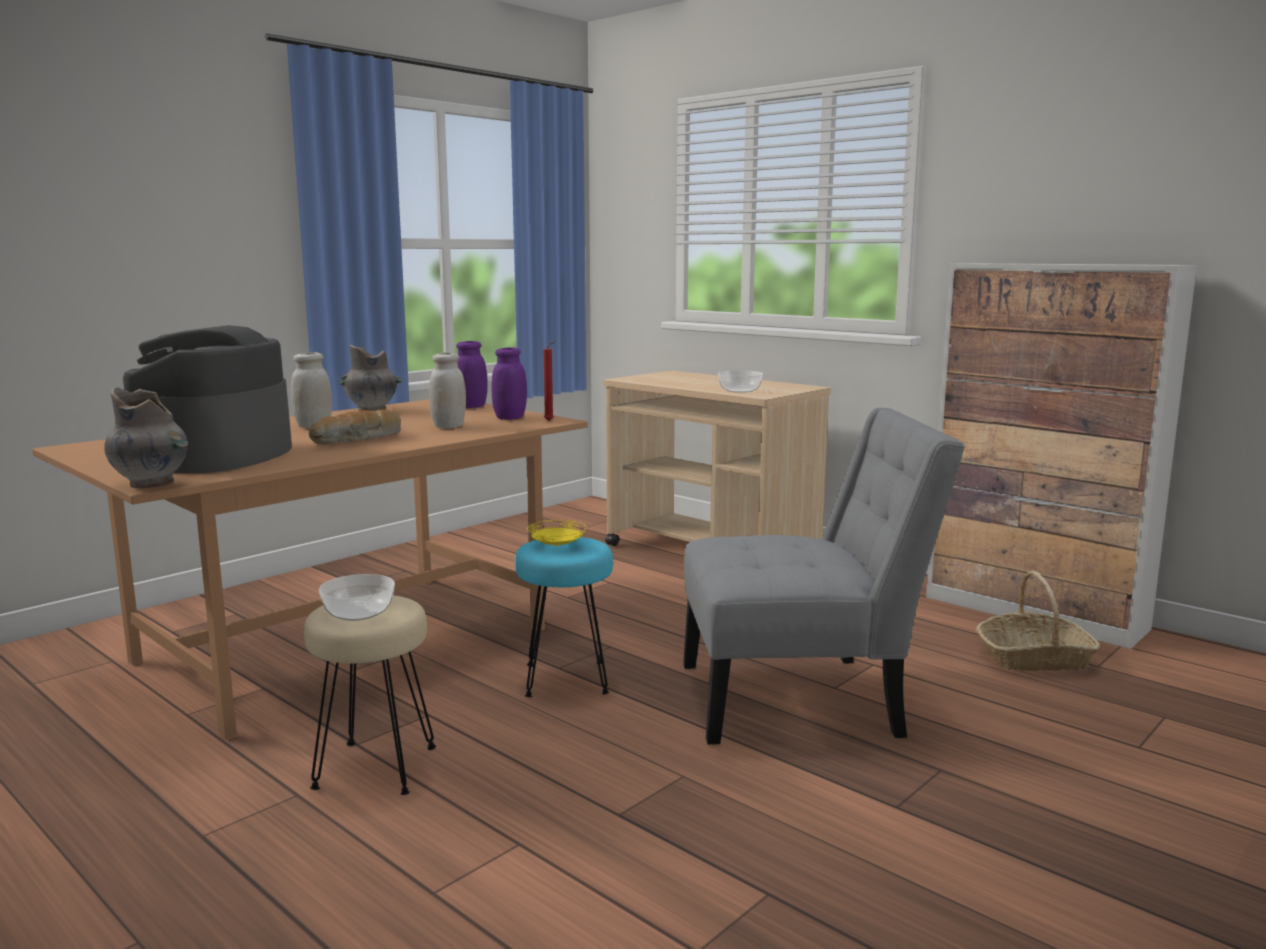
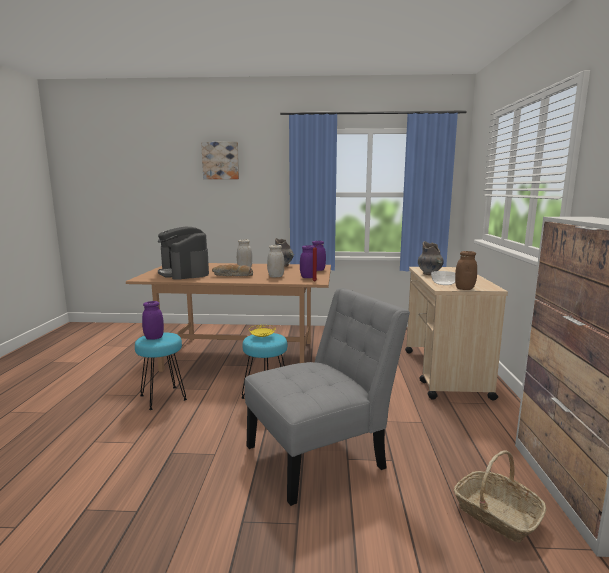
camera: 50 degrees right, 0 degrees up
(94, 144) = (220, 160): none -> picture
(152, 484) = (139, 279): grey vase -> grey vase (430, 274)
(215, 456) = (184, 273): coffee machine -> coffee machine turned 90 degrees counterclockwise
(358, 612) = (154, 338): bowl -> purple jar
(375, 769) = (162, 398): beige stool -> turquoise stool
(785, 392) = (464, 288): none -> brown jar
(802, 699) = (321, 455): grey chair -> grey chair turned 75 degrees counterclockwise

